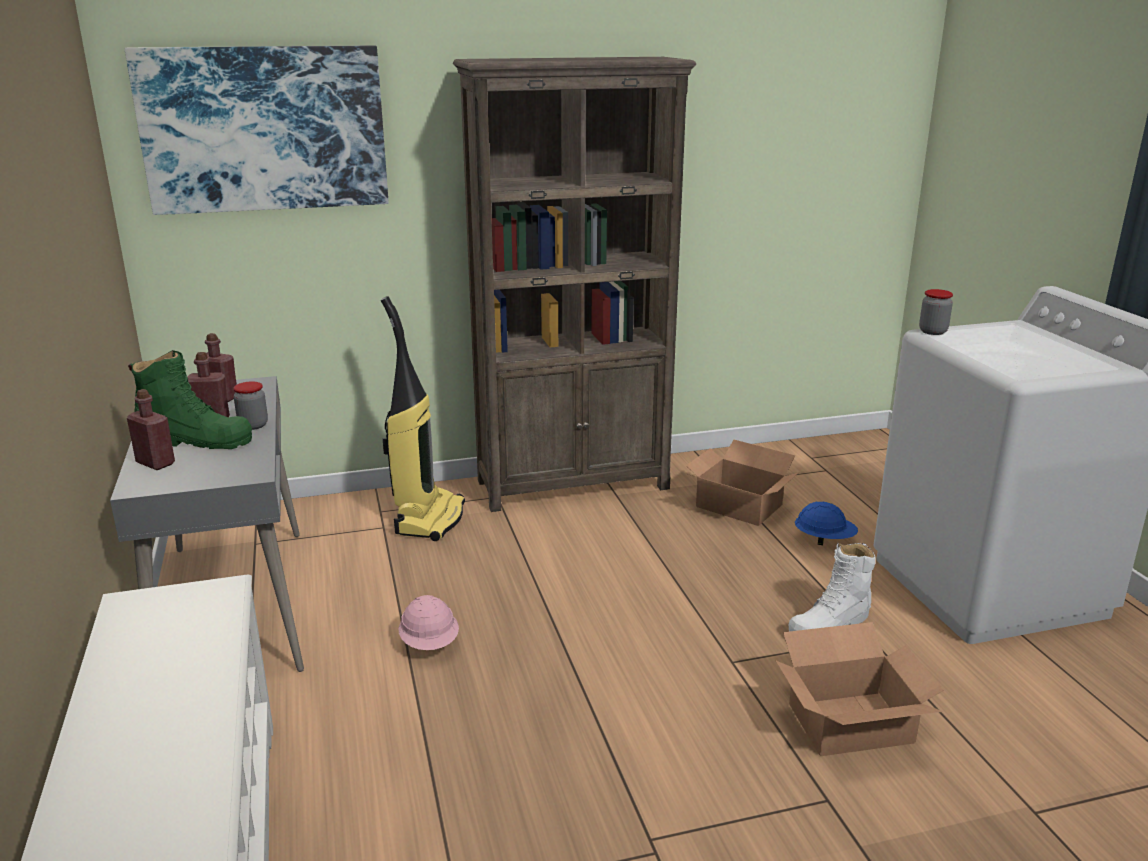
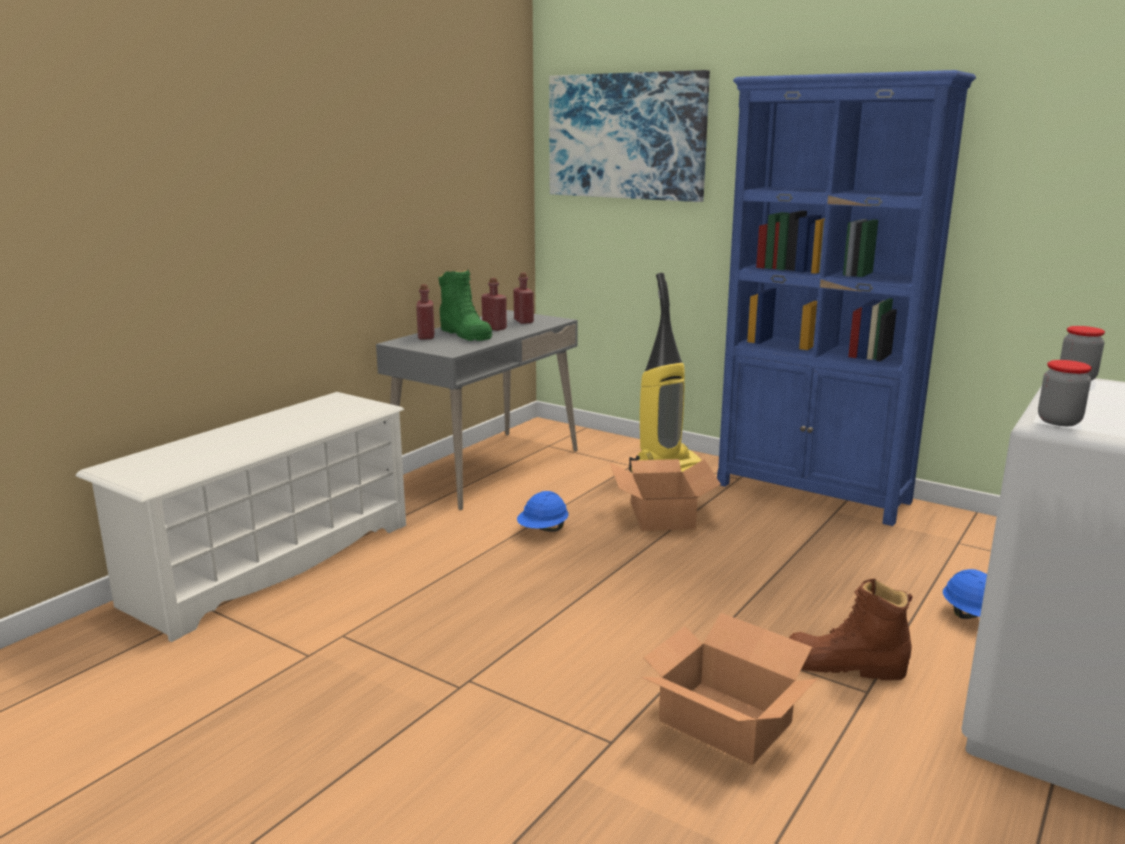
camera: 50 degrees right, 5 degrees down
(253, 425) = (506, 335): jar -> jar (1059, 421)
(430, 644) = (543, 530): pink hard hat -> blue hard hat
(574, 484) = (813, 493): brown bookcase -> blue bookcase
(738, 505) = (938, 561): cardboard box -> cardboard box (662, 515)
(829, 625) = (845, 665): white boot -> brown boot

